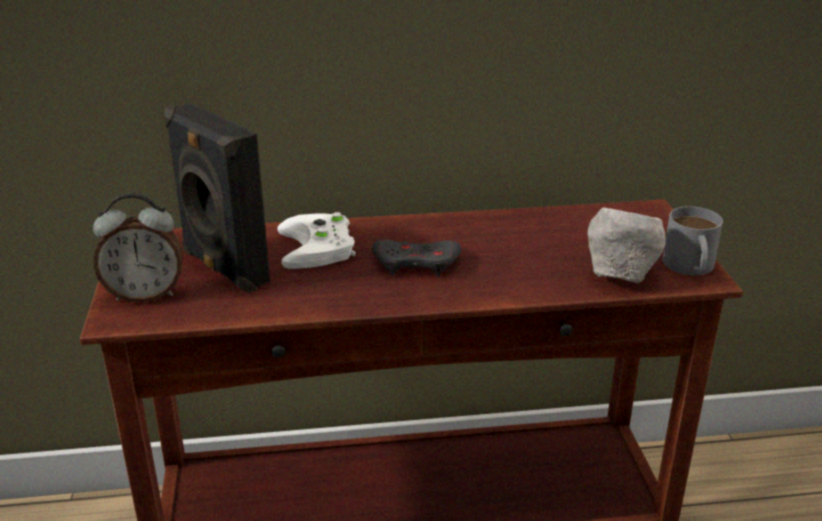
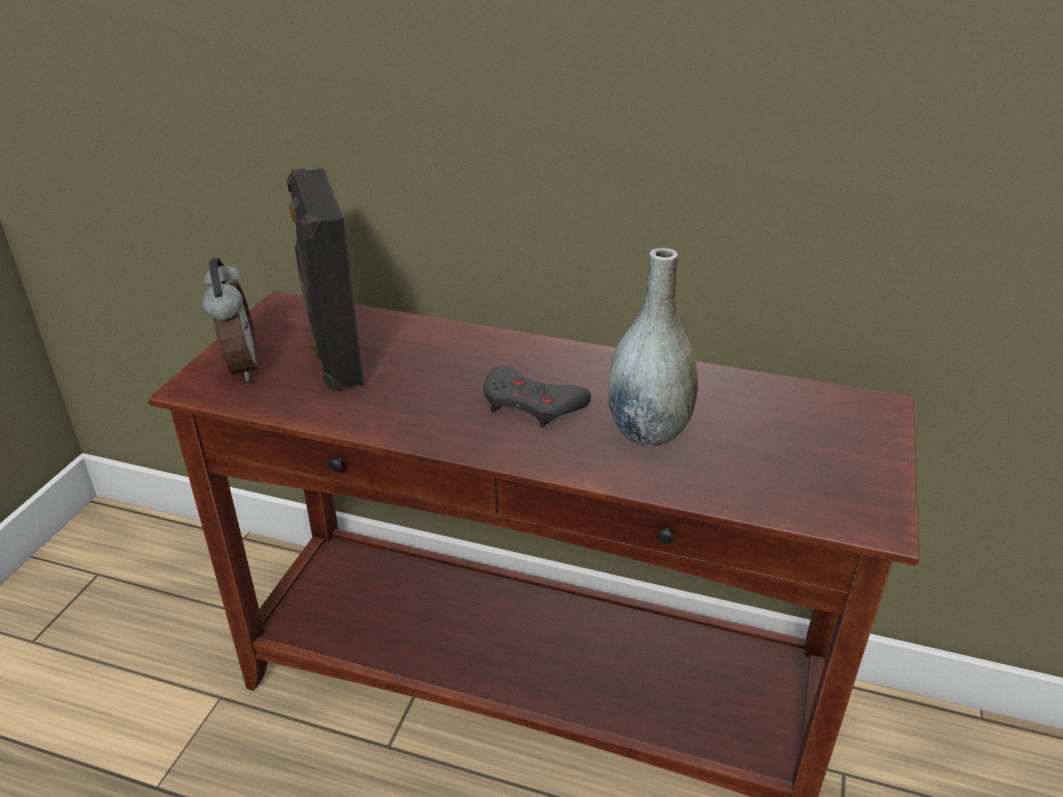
camera: 25 degrees right, 5 degrees up
(145, 294) = (240, 367): alarm clock -> alarm clock turned 120 degrees counterclockwise
(320, 247) = (447, 358): white game controller -> none
(515, 261) = (648, 432): none -> grey vase
(620, 278) = (761, 490): grey bowl -> none
(690, 268) = (869, 503): grey mug -> none

